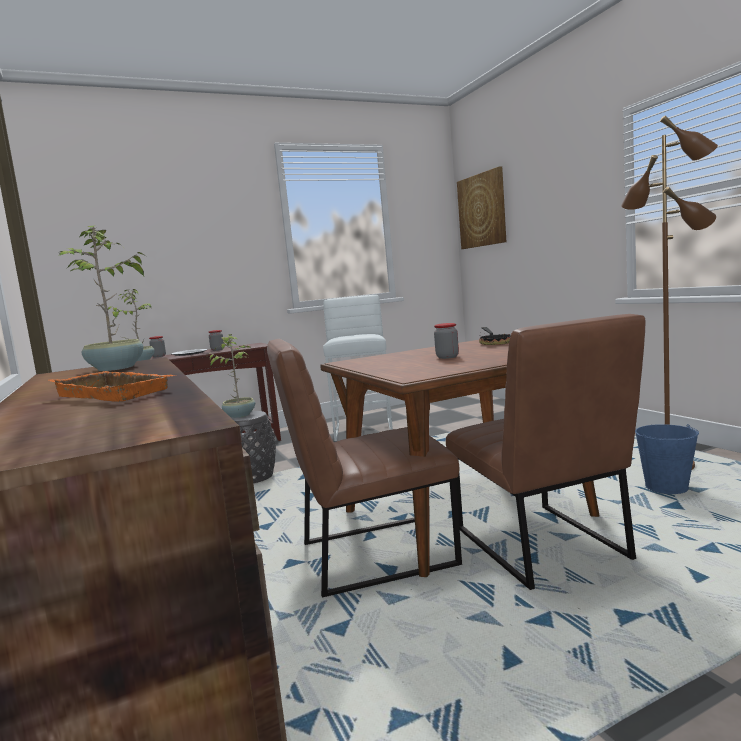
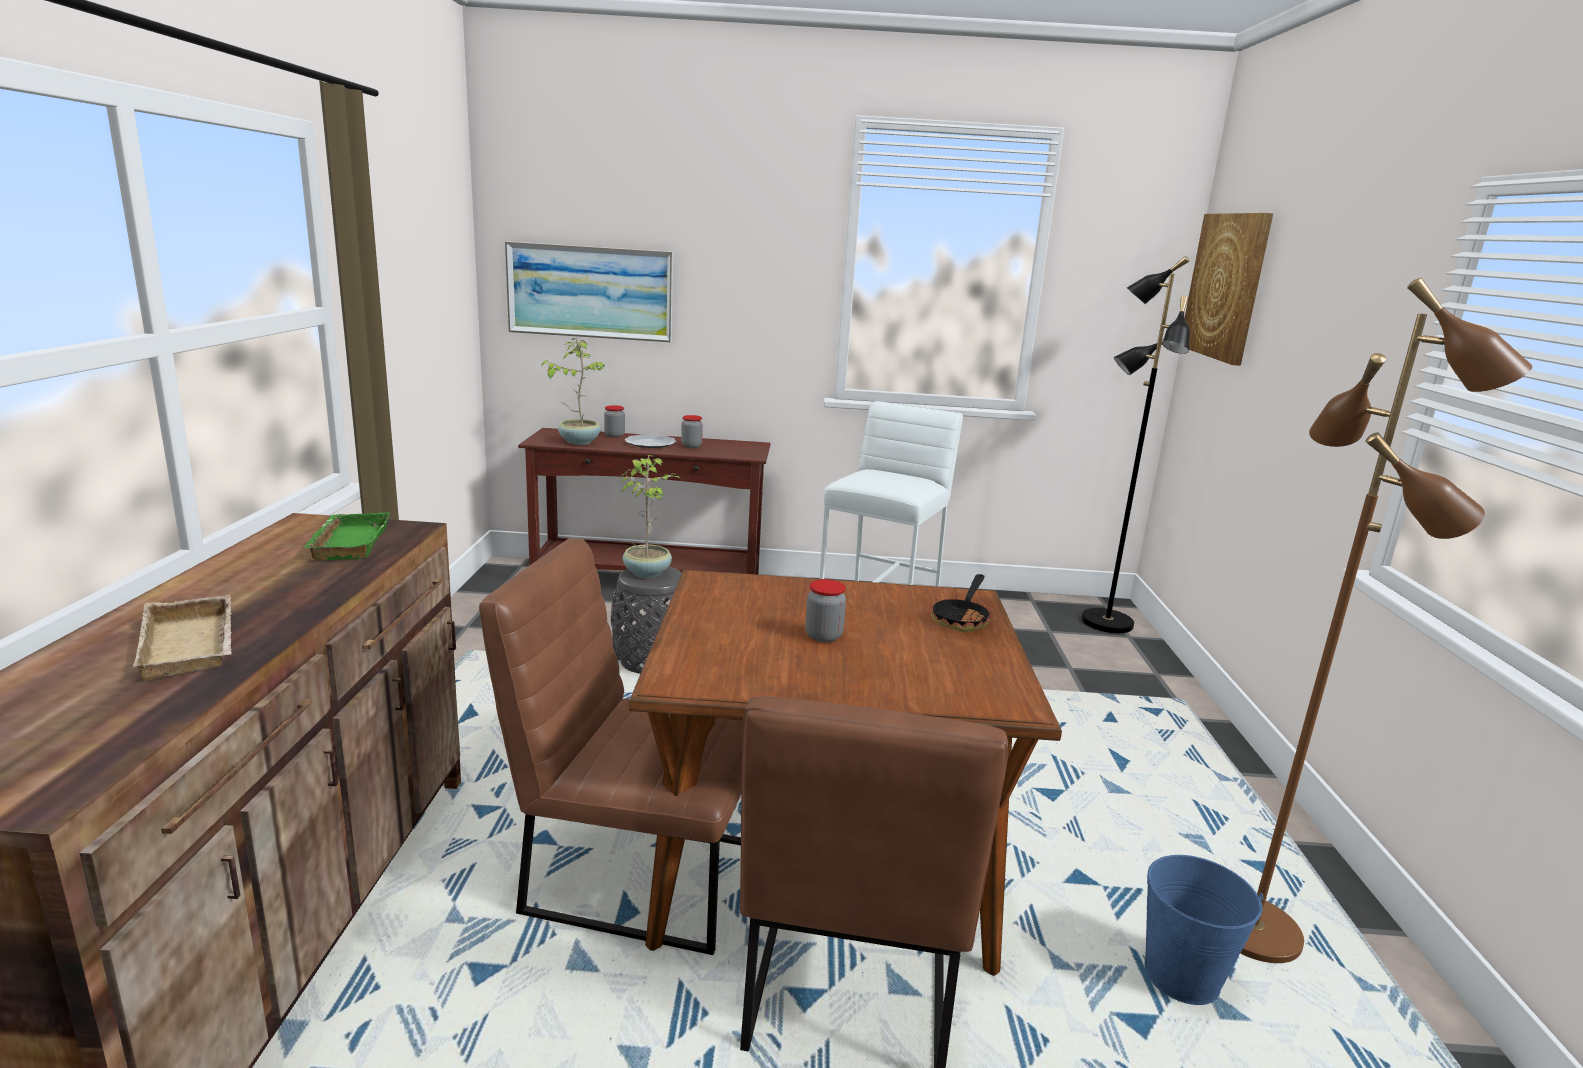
camera: 25 degrees right, 10 degrees up
(116, 368) = (347, 542): potted plant -> green tray
(118, 393) = (194, 646): orange tray -> beige tray
(123, 264) = (590, 292): none -> picture
(469, 400) = (1105, 622): none -> black floor lamp

